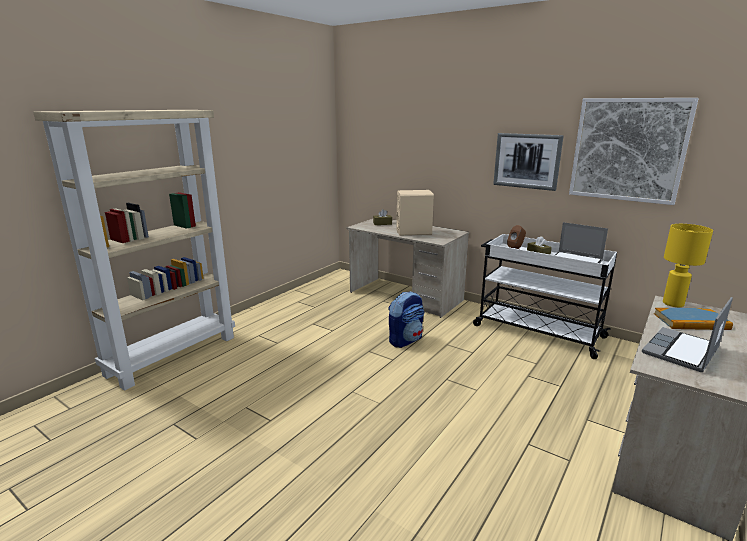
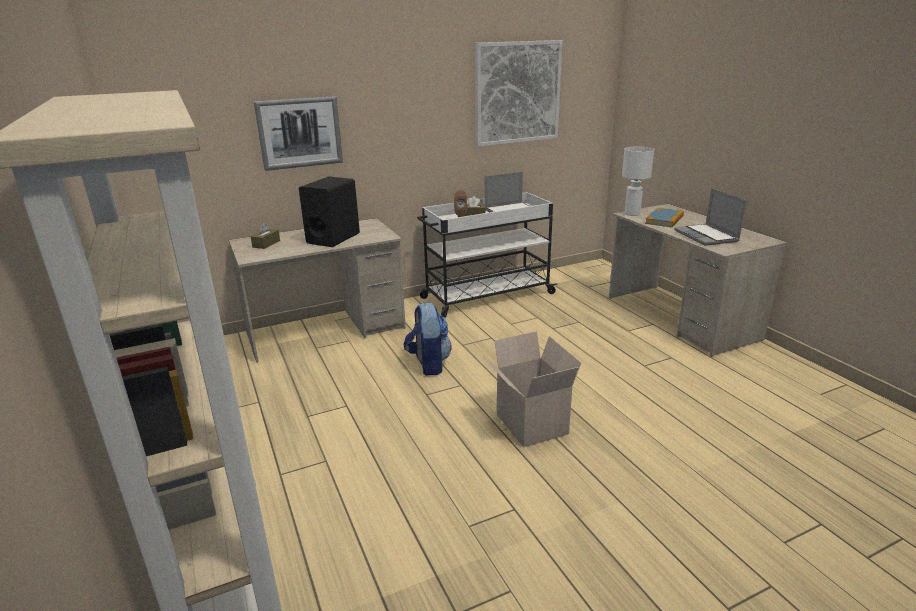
camera: 60 degrees left, 5 degrees up
(370, 401) = (529, 424): none -> cardboard box
(414, 232) = (333, 238): beige speaker -> black speaker
(527, 161) = (429, 118): picture -> picture (299, 133)
(673, 304) = (632, 214): yellow table lamp -> white table lamp

